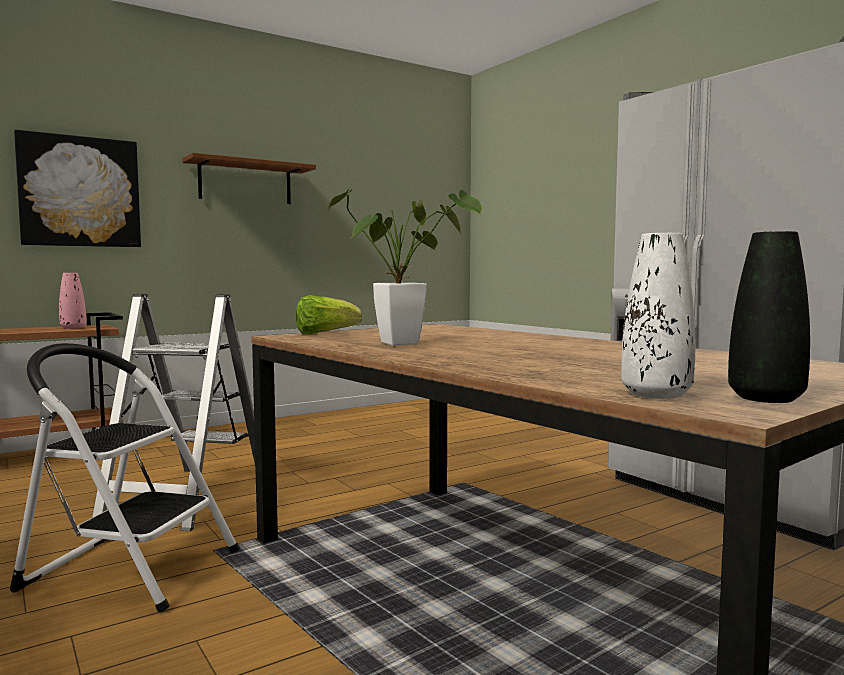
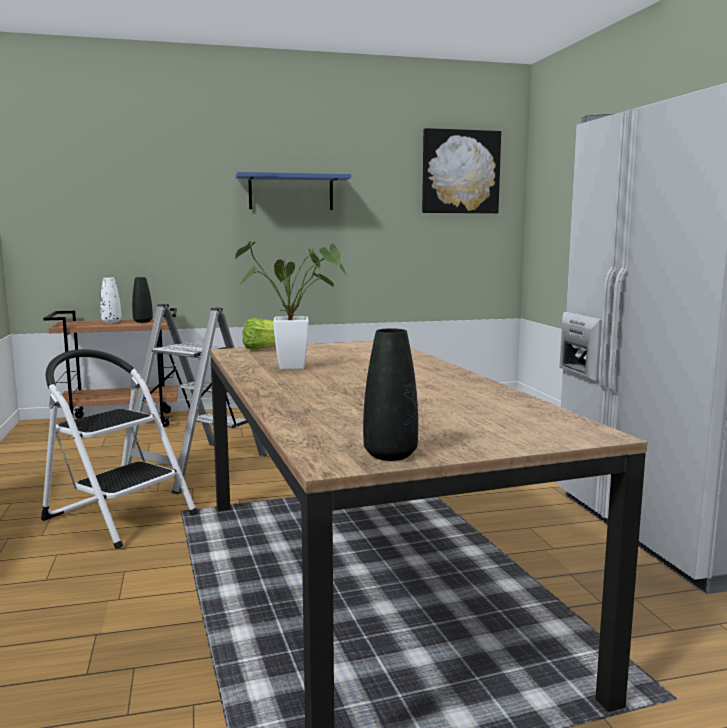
camera: 20 degrees right, 5 degrees up
(73, 328) = (143, 321): pink vase -> black vase
(80, 192) = (152, 209): picture -> picture (460, 172)
(245, 182) = (291, 192): brown shelf -> blue shelf
(656, 394) = (324, 442): white vase -> white vase (111, 322)

